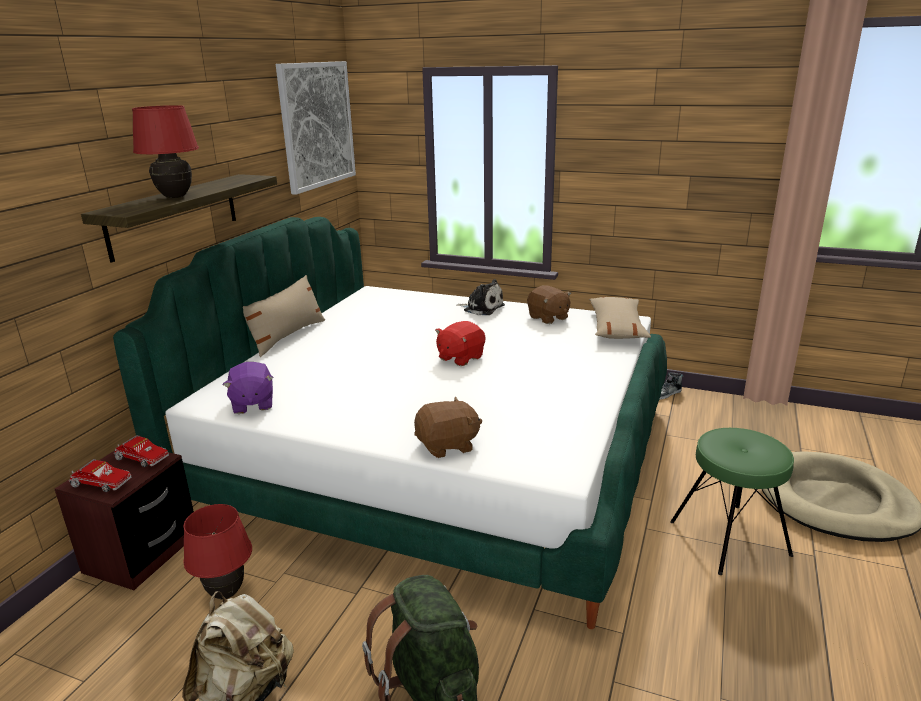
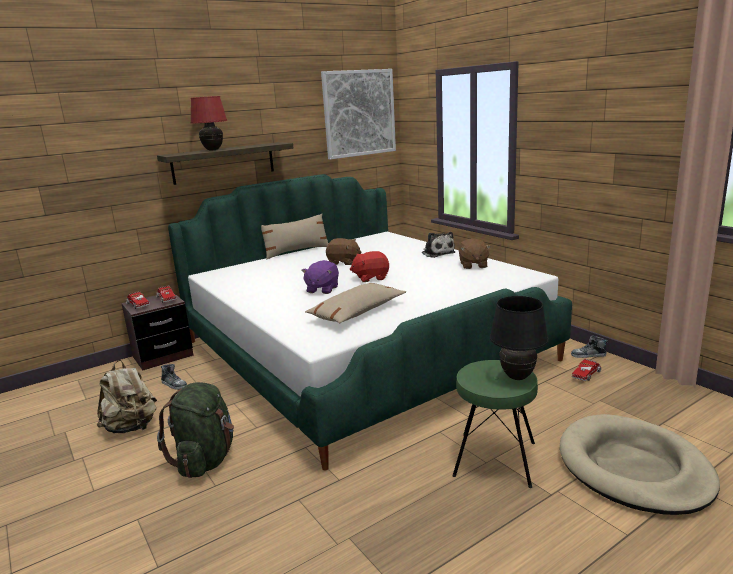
camera: 35 degrees right, 5 degrees down
(226, 593) = (174, 384): red table lamp -> shoe
(252, 404) = (226, 280): purple plush toy -> purple plush toy (322, 289)
(447, 445) = (282, 318): brown plush toy -> brown plush toy (343, 262)
(617, 328) = (514, 279): beige pillow -> beige pillow (357, 312)
(690, 416) = (586, 375): none -> toy truck
(766, 444) = (517, 377): none -> black table lamp

